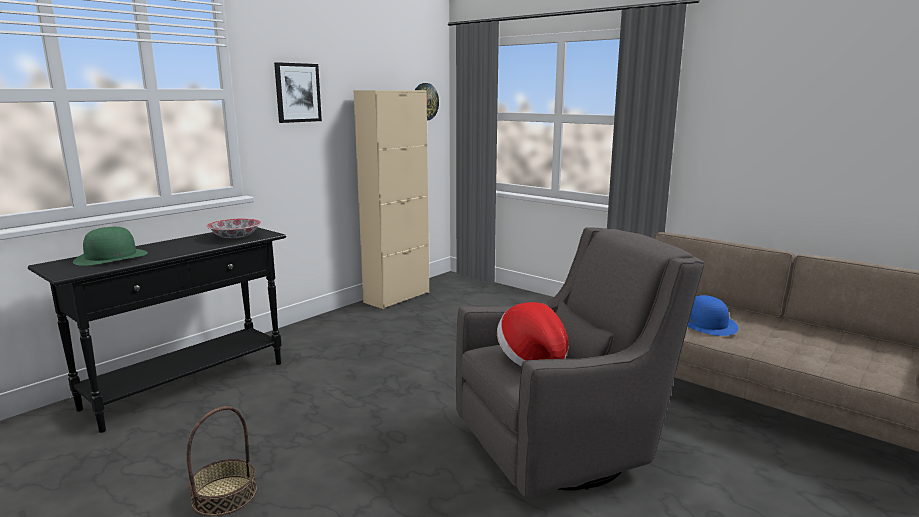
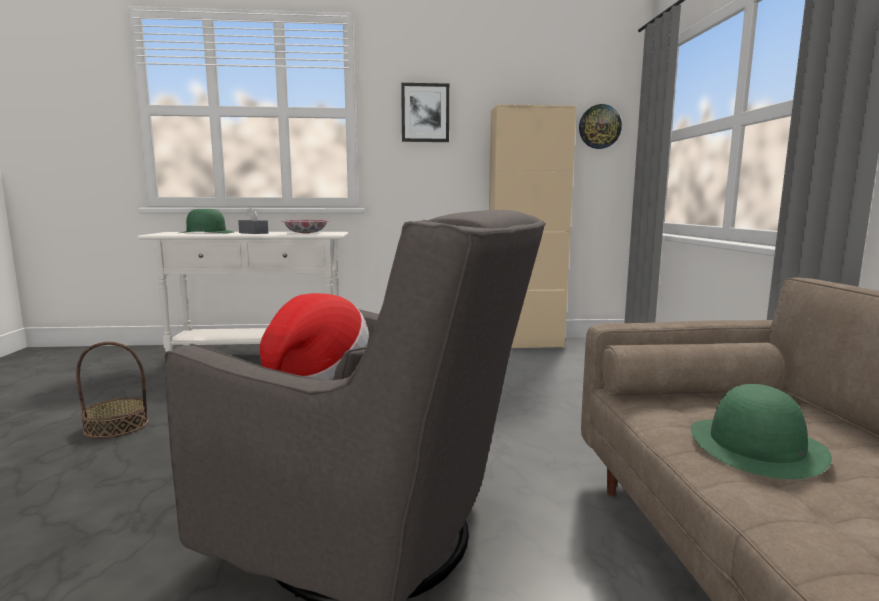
camera: 45 degrees right, 5 degrees down
(176, 247) = (253, 233): none -> grey tissue box
(188, 385) = (259, 357): black console table -> white console table
(706, 324) = (756, 446): blue hat -> green hat

